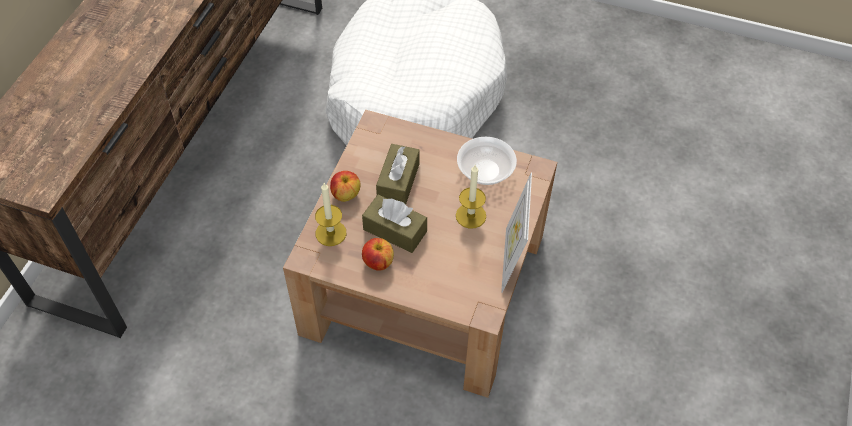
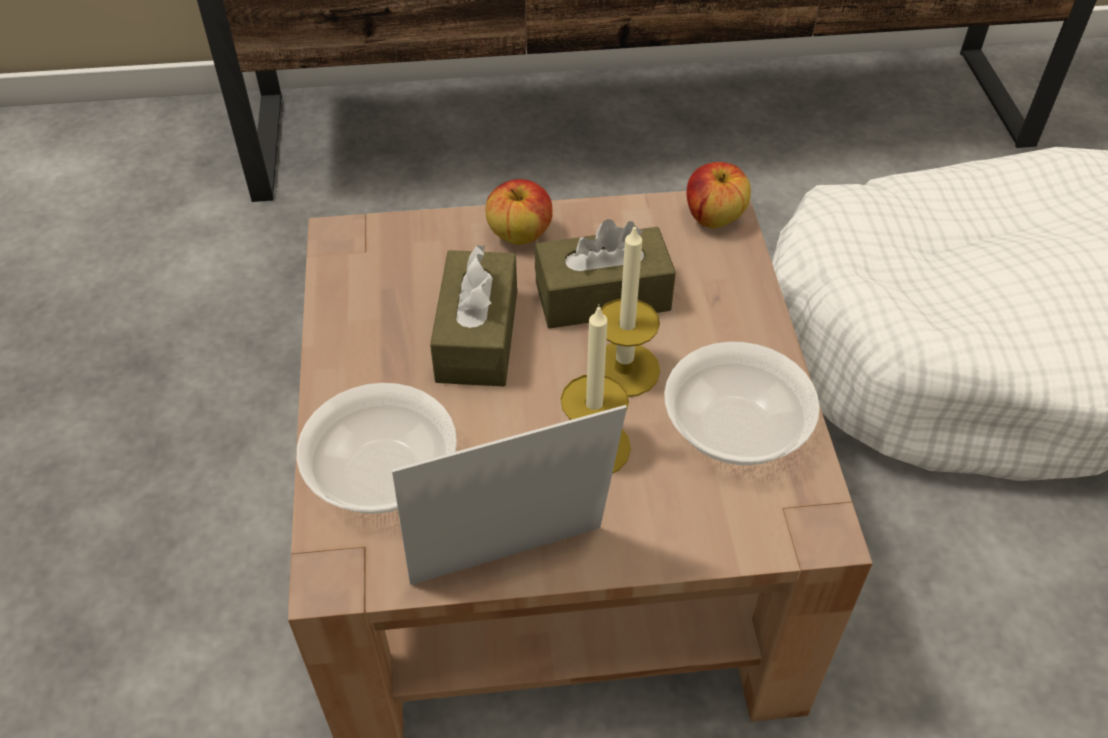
camera: 65 degrees right, 5 degrees down
(331, 233) = (418, 248): candle -> candle (624, 369)
(378, 262) = (384, 340): apple -> apple (714, 217)
(447, 285) = (382, 472): none -> bowl

